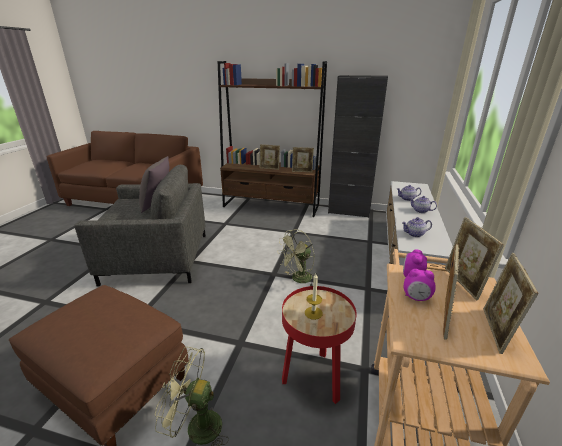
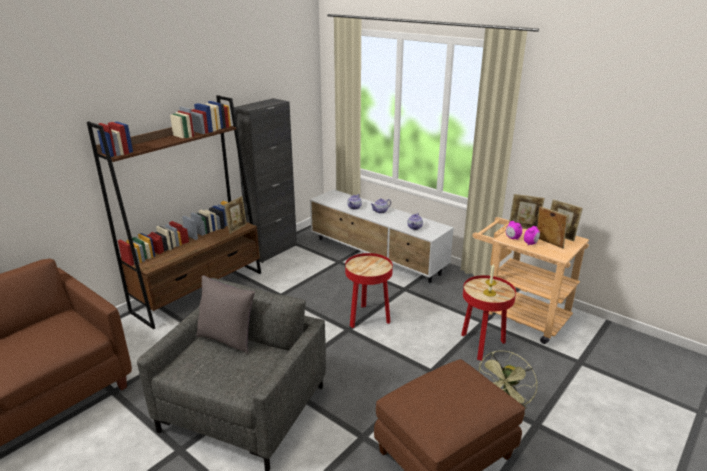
camera: 65 degrees left, 0 degrees up
(269, 168) = (200, 243): picture frame -> none
(298, 280) = (368, 318): green fan -> red side table

